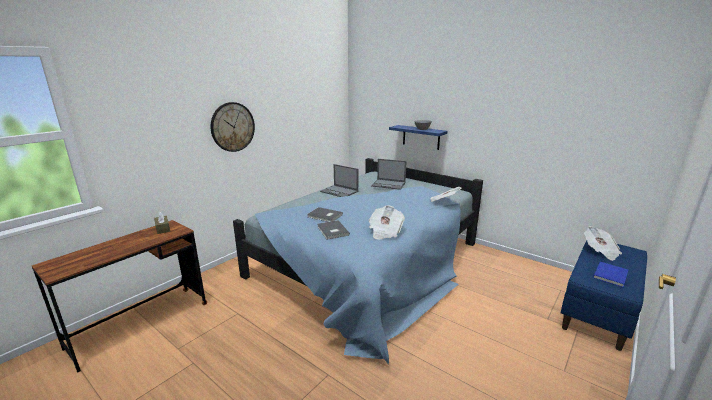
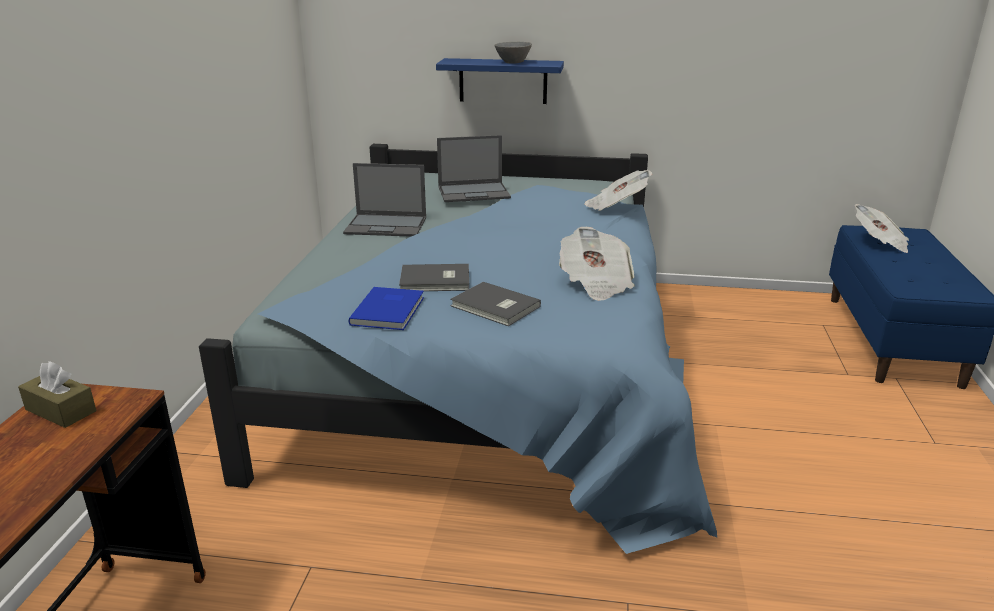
camera: 30 degrees left, 5 degrees up
(232, 127) = (112, 91): wall clock -> none
(611, 275) = (930, 274): blue book -> blue book (390, 310)

